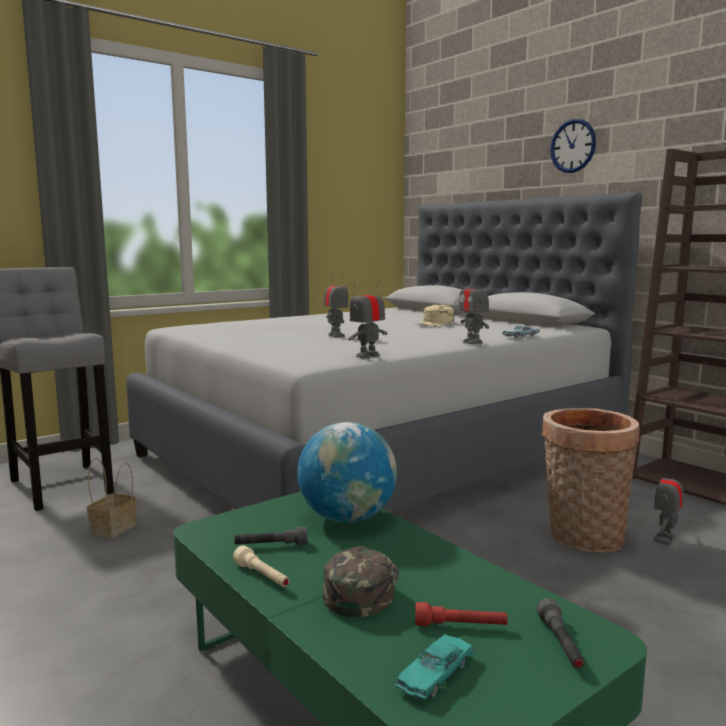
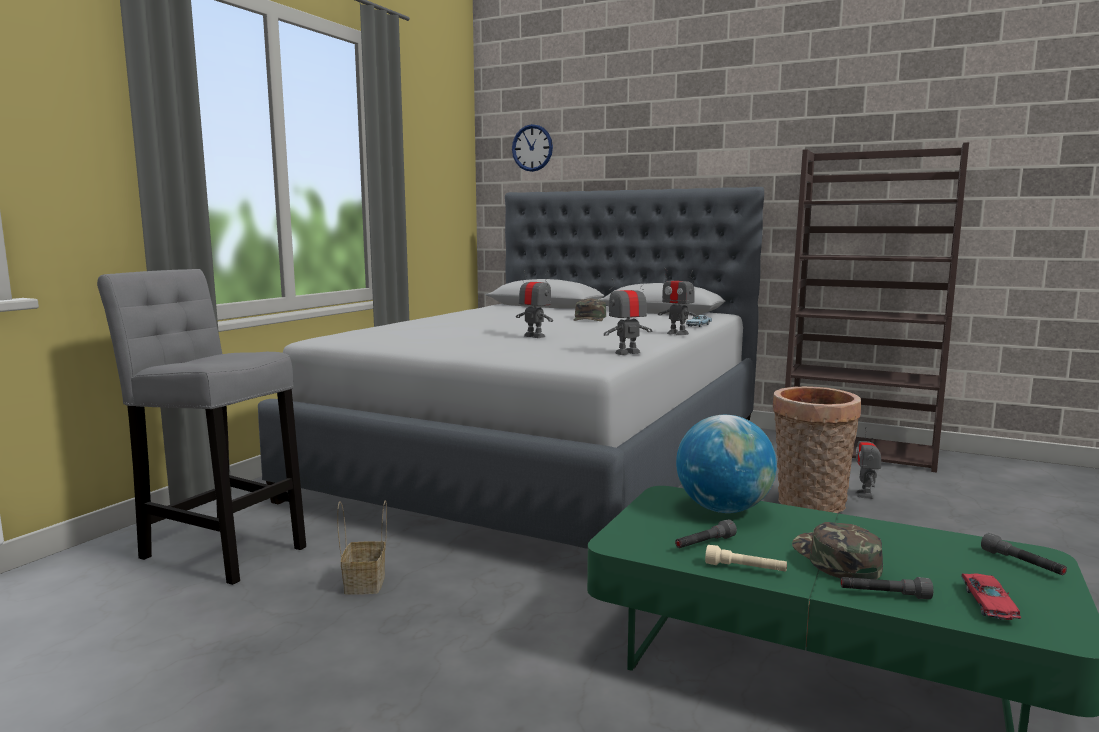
camera: 25 degrees left, 0 degrees up
(342, 635) = (884, 595): none -> grey flashlight
(367, 356) = (627, 353): toy robot -> toy robot turned 45 degrees clockwise
(435, 323) = (590, 318): beige cap -> green cap
(436, 674) = (988, 603): turquoise toy car -> red toy car
(460, 626) = (946, 568): red flashlight -> none
(573, 146) = (685, 139): wall clock -> wall clock (532, 148)

